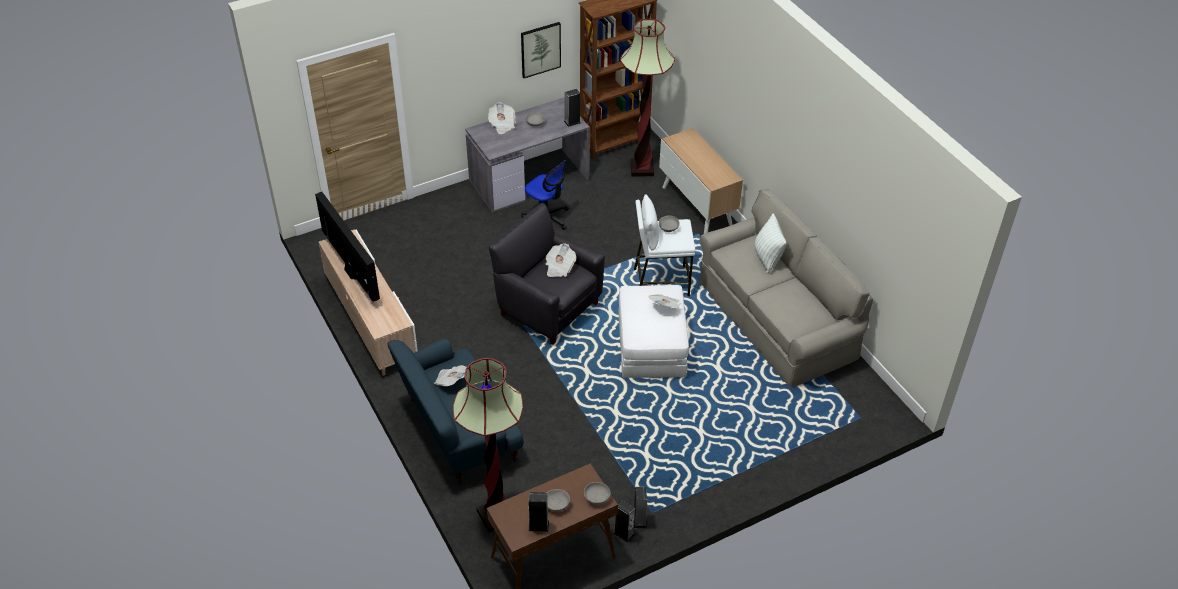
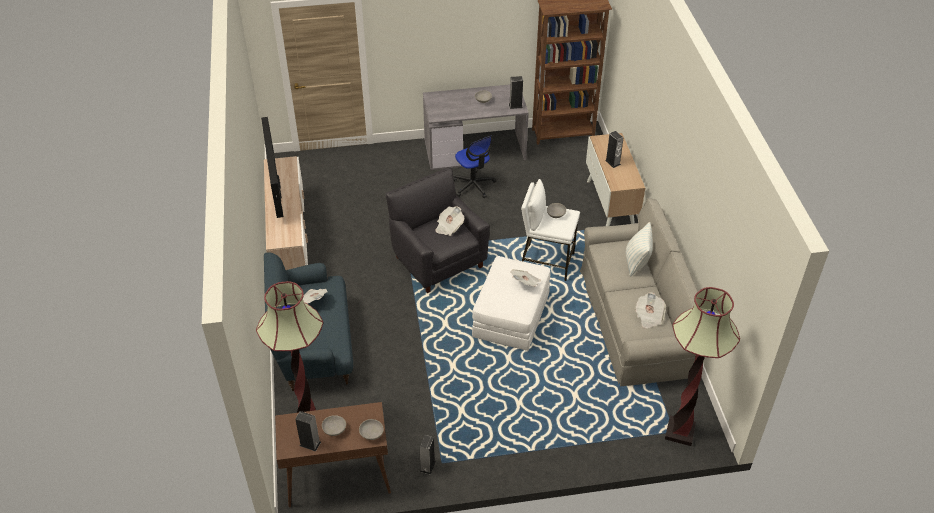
camera: 20 degrees right, 0 degrees up
(502, 125) = (455, 96): newspaper -> newspaper (649, 317)
(540, 49) = (499, 35): picture -> none
(624, 533) = (408, 474): speaker -> speaker (612, 162)
(642, 169) = (576, 161): floor lamp -> floor lamp (679, 432)

